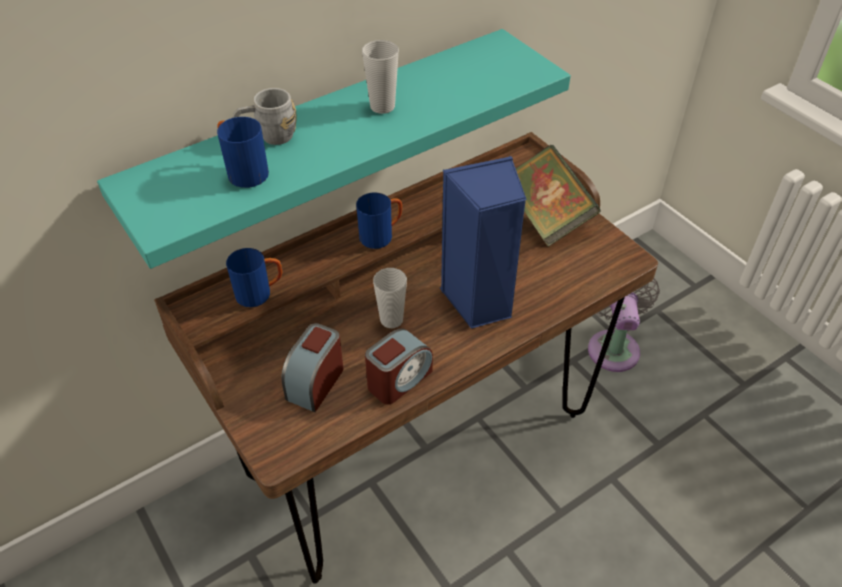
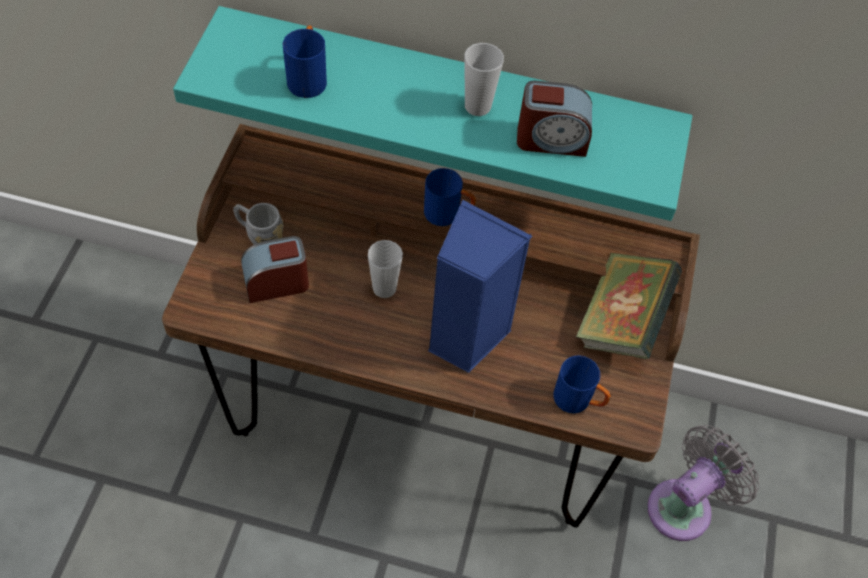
camera: 45 degrees right, 10 degrees up
(260, 293) = (309, 181): blue mug -> blue mug (578, 401)
(268, 137) = (362, 63): grey mug -> grey mug (259, 235)
(399, 379) = (328, 336): alarm clock -> alarm clock (551, 139)

